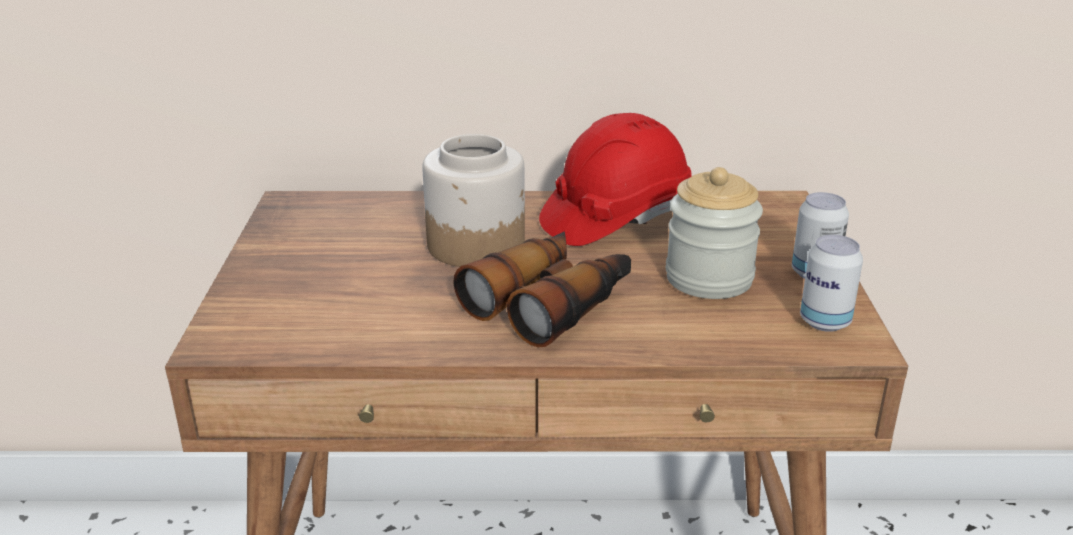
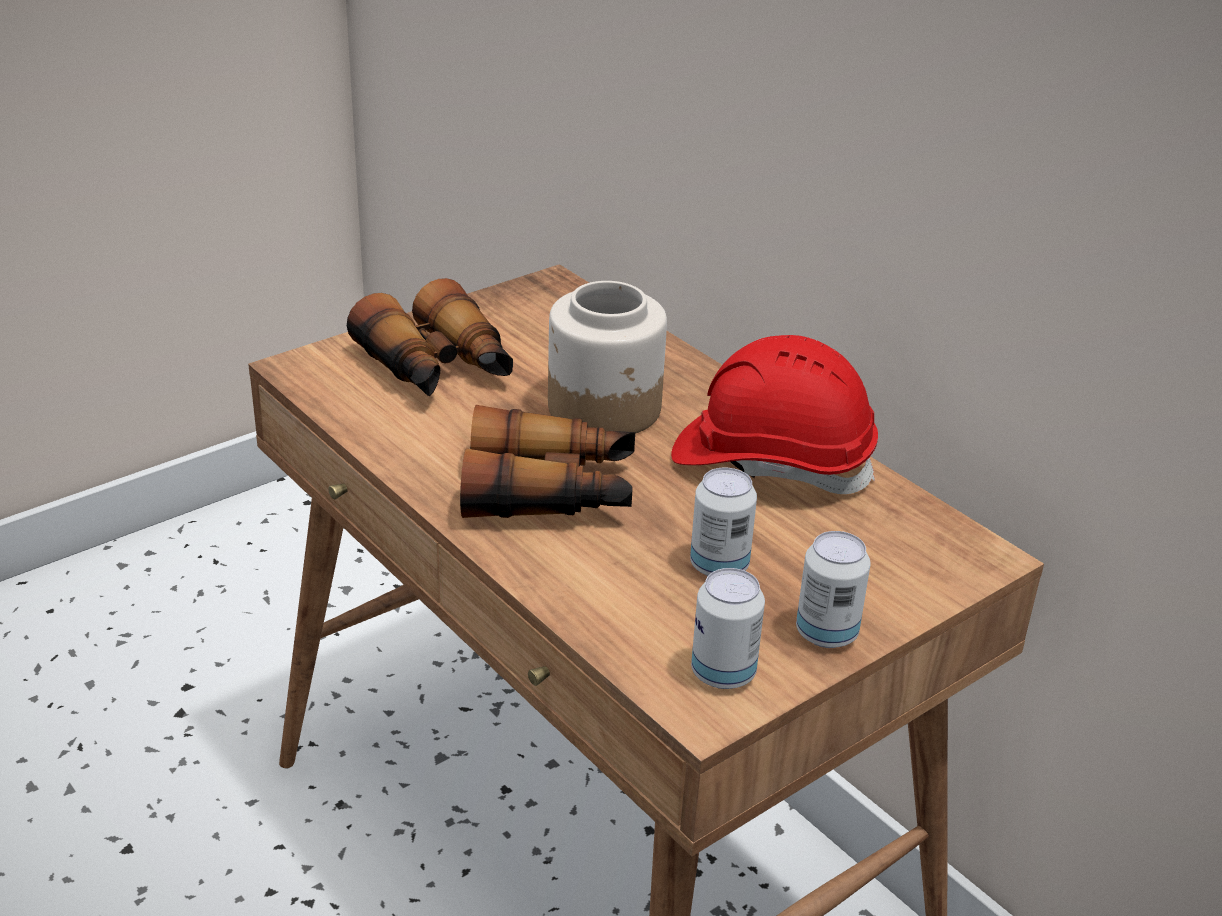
camera: 50 degrees right, 5 degrees up
(324, 285) = (438, 368): none -> binoculars
(709, 278) = (719, 566): jar -> can

